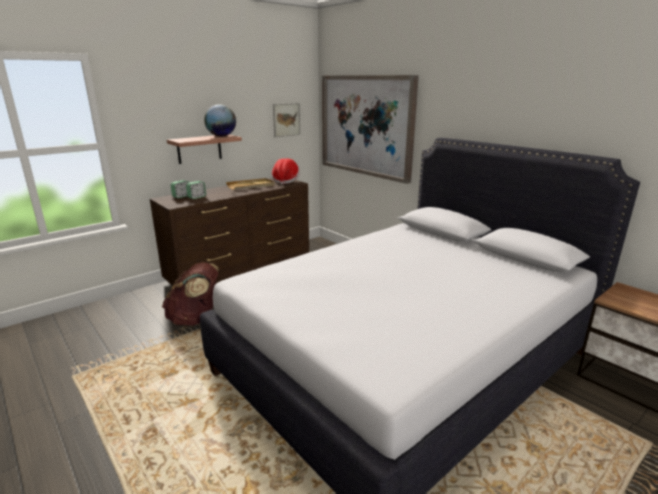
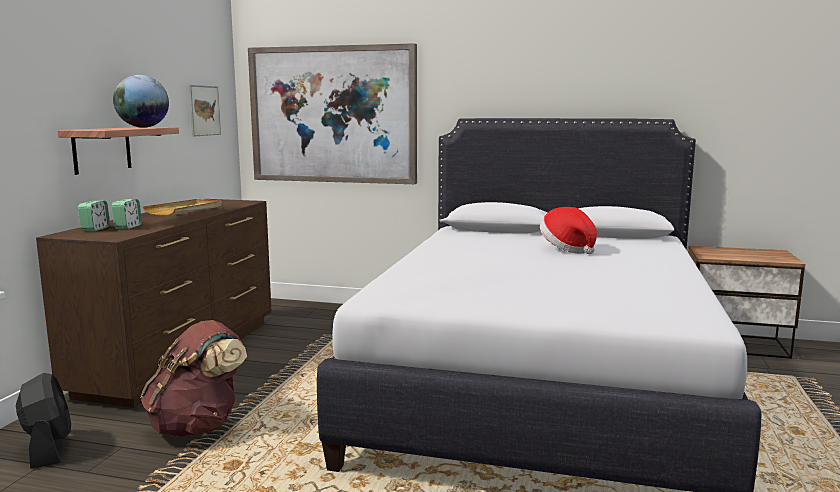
camera: 35 degrees left, 10 degrees down
(132, 309) = (48, 448): none -> black fan
(285, 181) = (226, 202): hat -> hat (567, 249)

